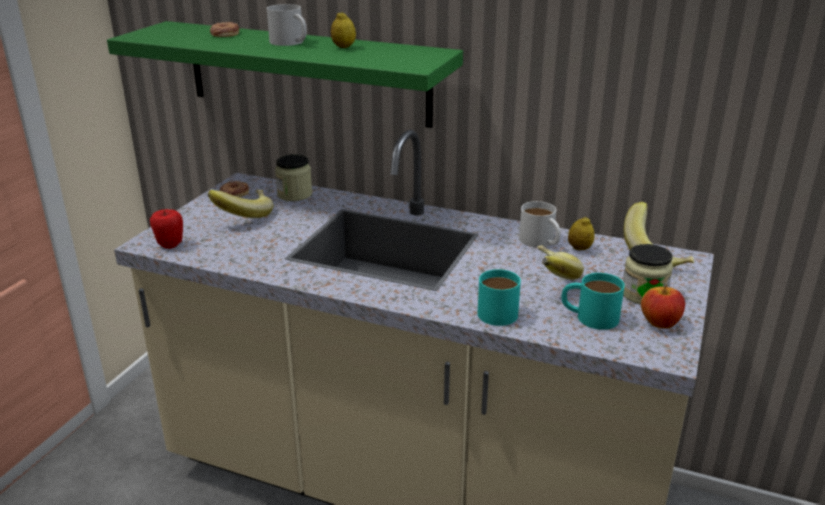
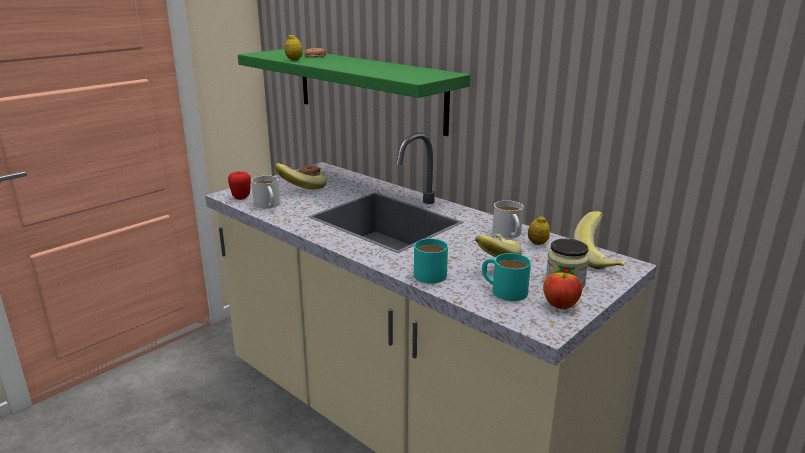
camera: 20 degrees right, 5 degrees down
(290, 43) = (351, 62): white mug -> white mug (268, 205)
(294, 194) = (350, 179): jar -> none
(343, 47) = (383, 67): lemon -> lemon (294, 59)

